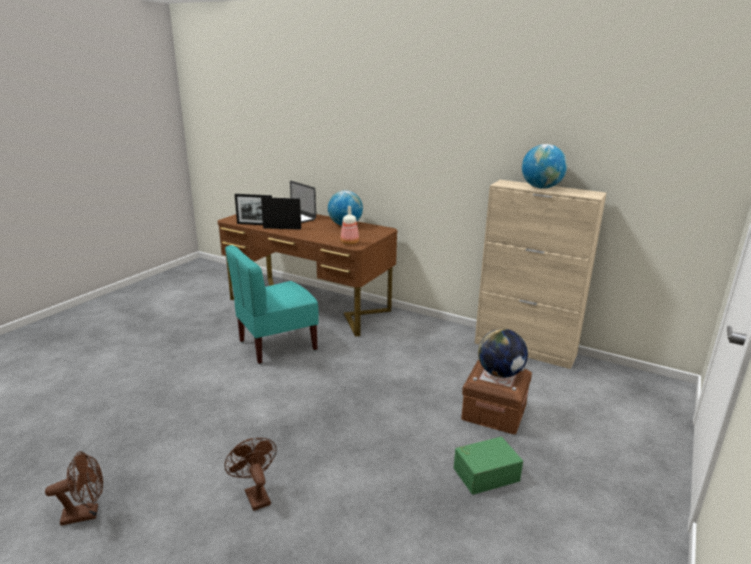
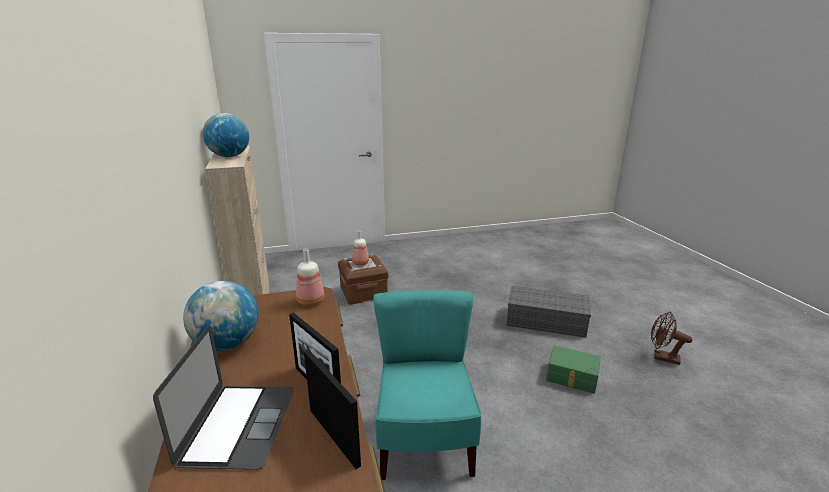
camera: 135 degrees left, 0 degrees up
(255, 494) = (547, 321): brown fan -> grey storage box
(276, 345) = (424, 442): turquoise chair -> turquoise chair turned 105 degrees counterclockwise
(485, 473) = (419, 278): green storage box -> green storage box (572, 378)
(500, 373) = (360, 263): globe -> bottle

